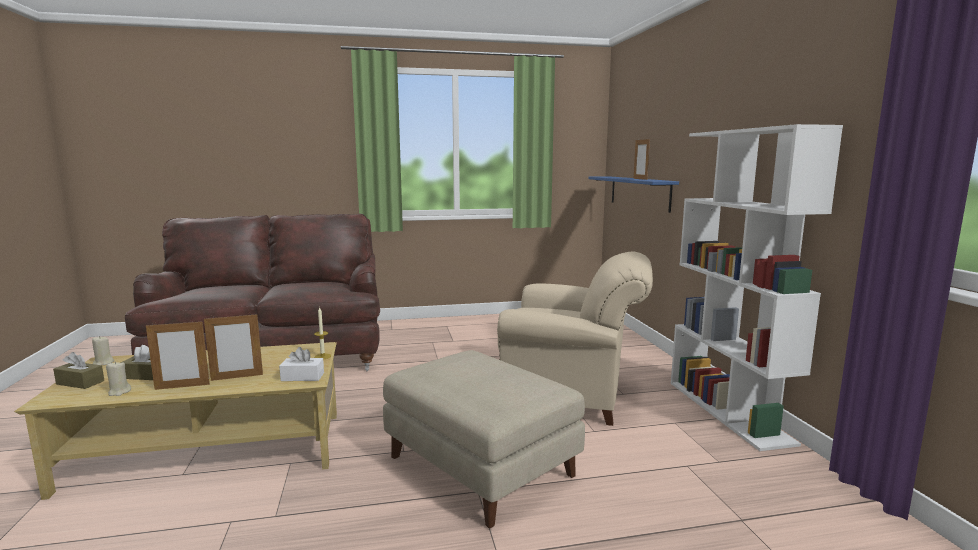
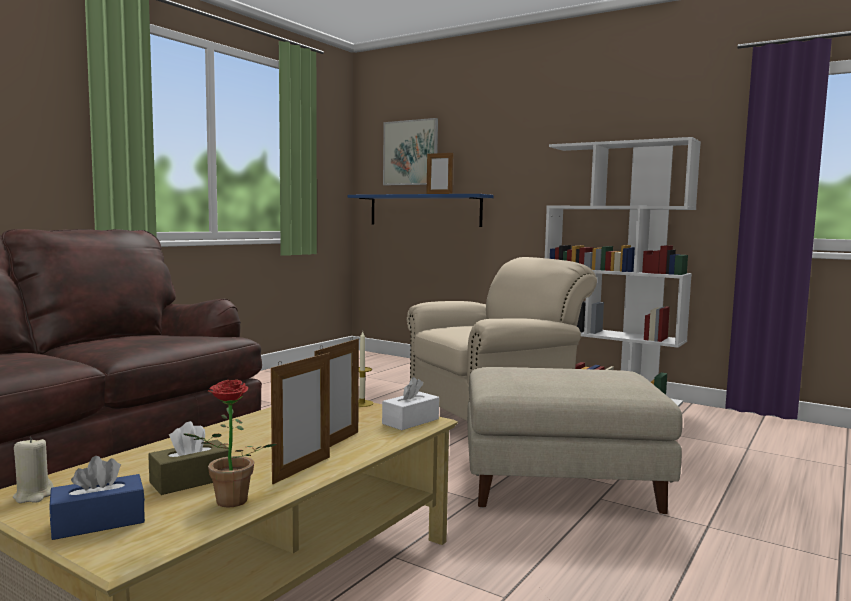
camera: 45 degrees left, 5 degrees down
(80, 382) = (98, 522): brown tissue box -> blue tissue box
(119, 392) = (227, 503): beige candle -> potted plant
(634, 138) = (410, 153): none -> picture

